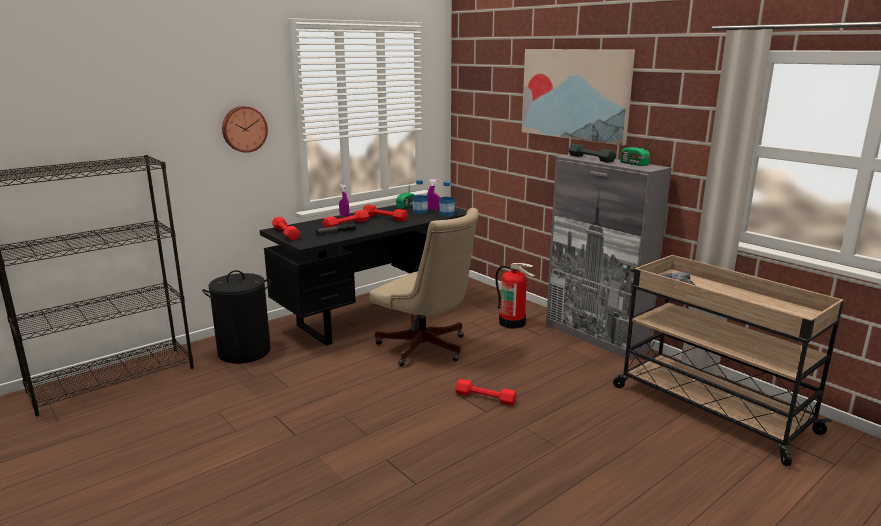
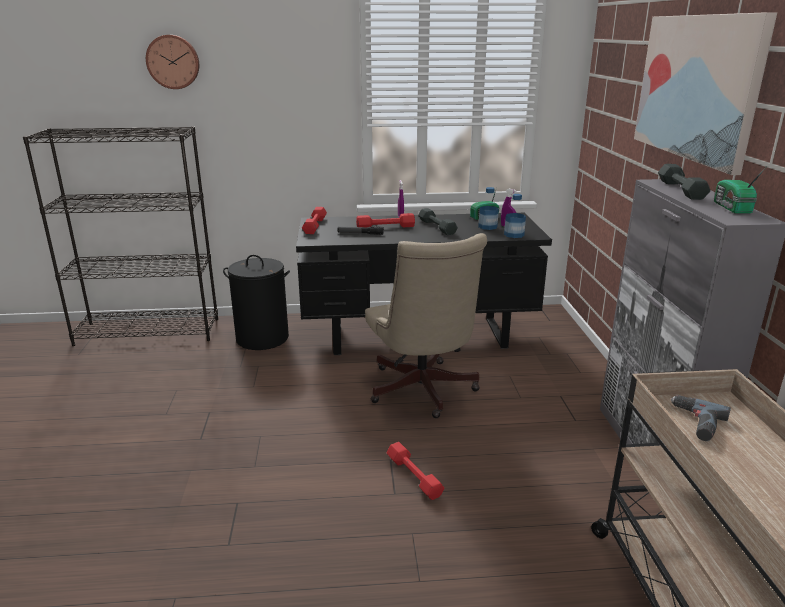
camera: 35 degrees right, 5 degrees up
(244, 129) = (300, 107): wall clock -> wall clock (173, 62)
(384, 218) = (436, 227): red dumbbell -> grey dumbbell
(512, 322) = (558, 393): fire extinguisher -> none

